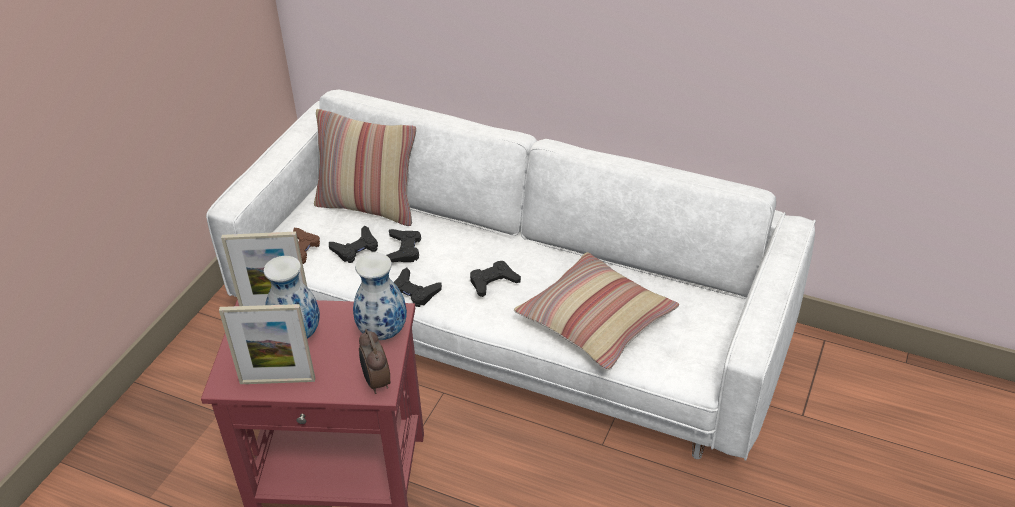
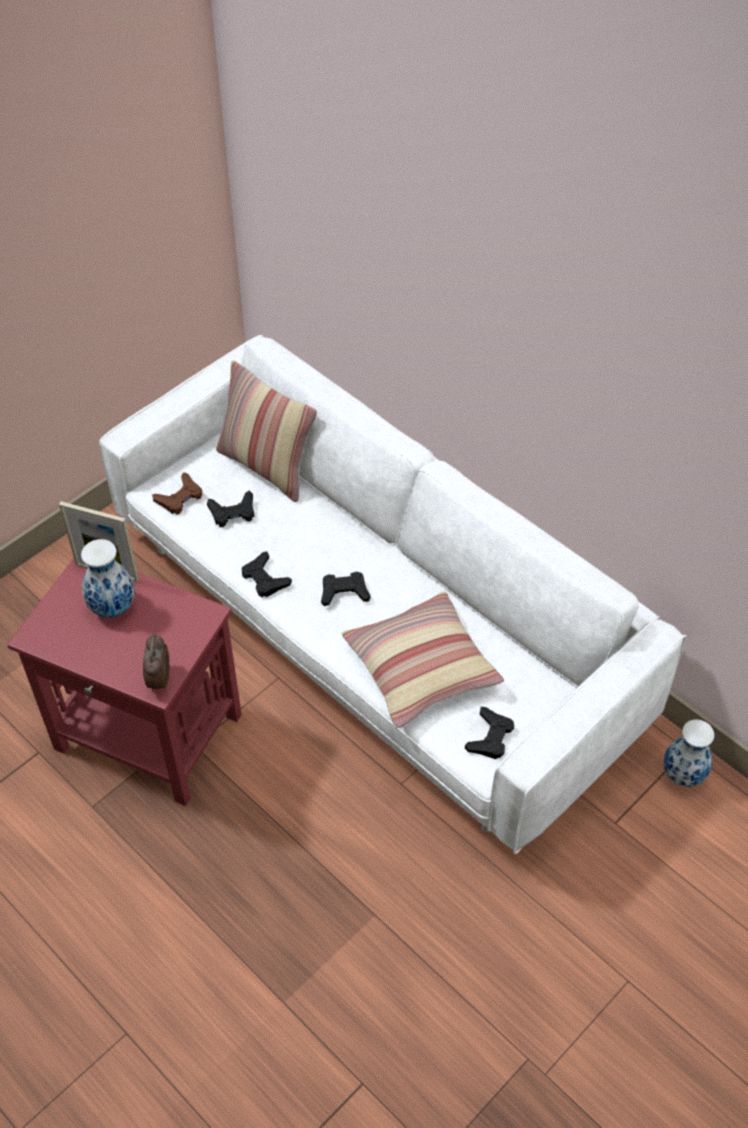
camera: 20 degrees right, 10 degrees up
(277, 381) = (76, 649): picture frame -> none
(383, 333) = (188, 630): vase -> vase (683, 775)
(404, 249) = (277, 528): black game controller -> black game controller (490, 737)

